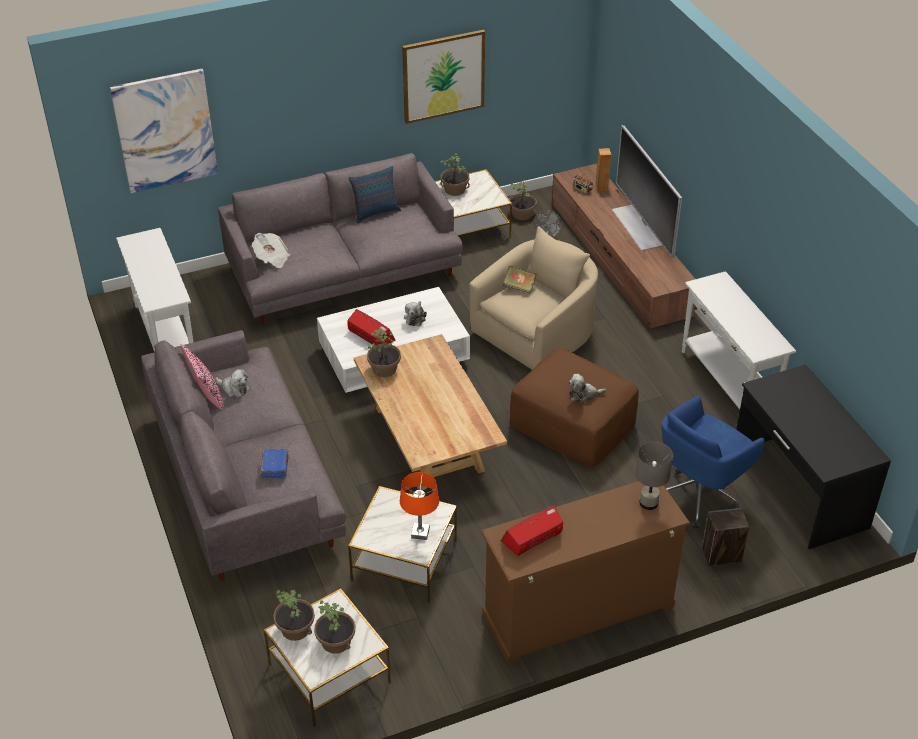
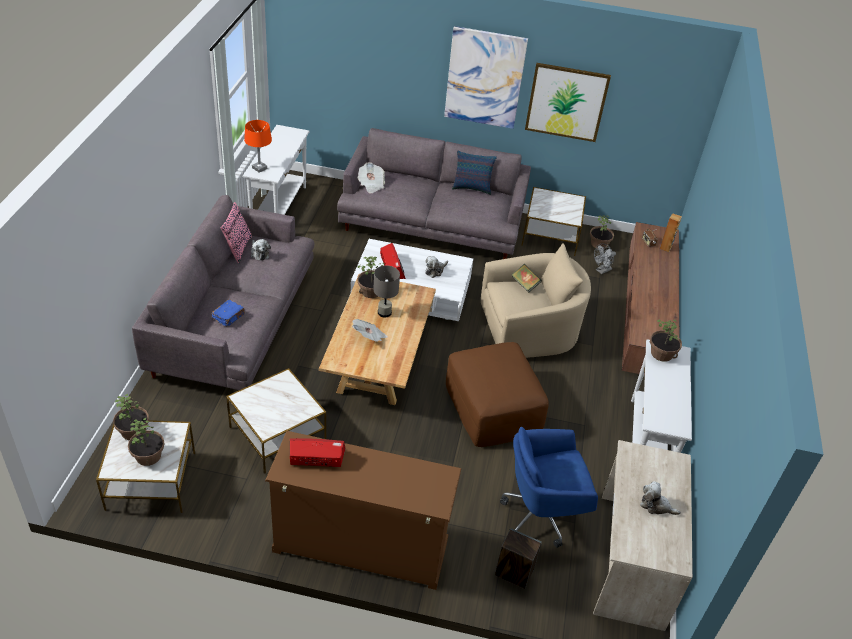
camera: 30 degrees right, 0 degrees up
(165, 130) = (335, 59): picture -> picture (484, 78)
(420, 533) = (281, 416): orange table lamp -> orange table lamp (259, 168)
(429, 414) = (369, 337): none -> newspaper
(455, 189) = (548, 199): potted plant -> potted plant (662, 353)
(583, 395) = (495, 384): plush toy -> plush toy (656, 506)
(638, 227) = (667, 288): television -> none
(649, 503) = (431, 485): grey table lamp -> grey table lamp (384, 313)
(797, 488) = (630, 559): black desk -> beige desk

